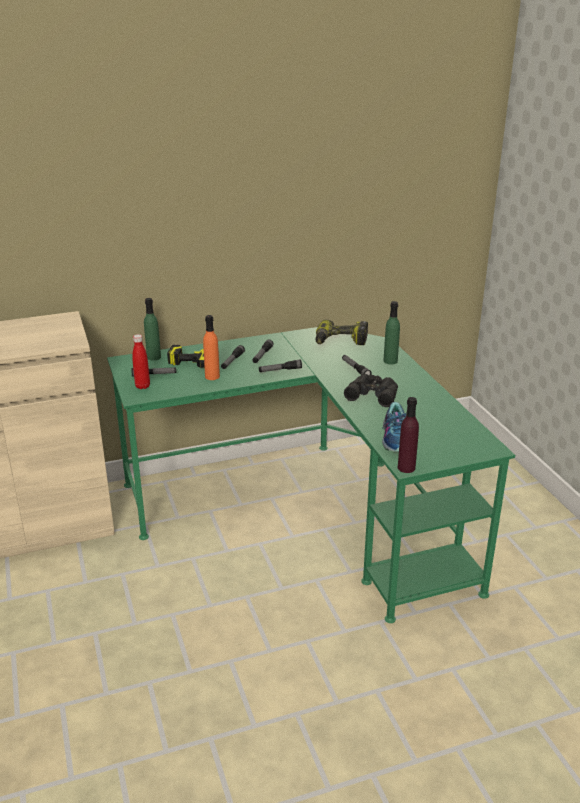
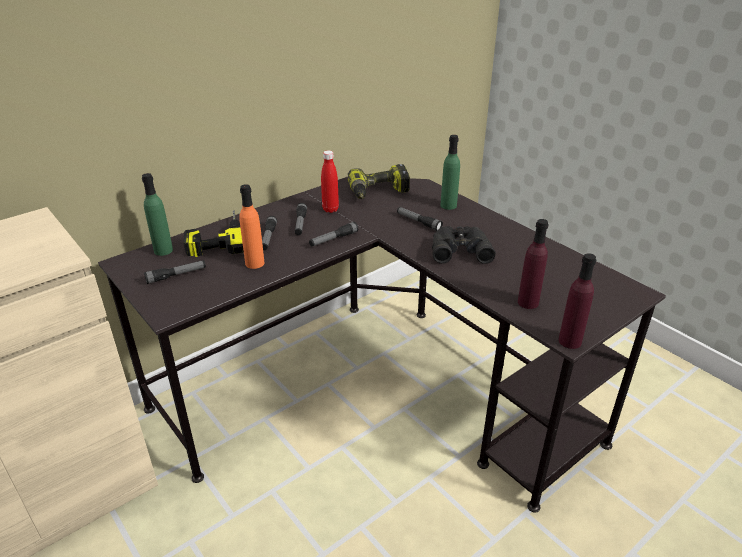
camera: 20 degrees left, 5 degrees up
(142, 386) = (168, 295): red bottle -> red bottle (330, 209)
(309, 510) = (376, 388): green desk -> black desk
(396, 438) = (528, 302): shoe -> purple bottle

